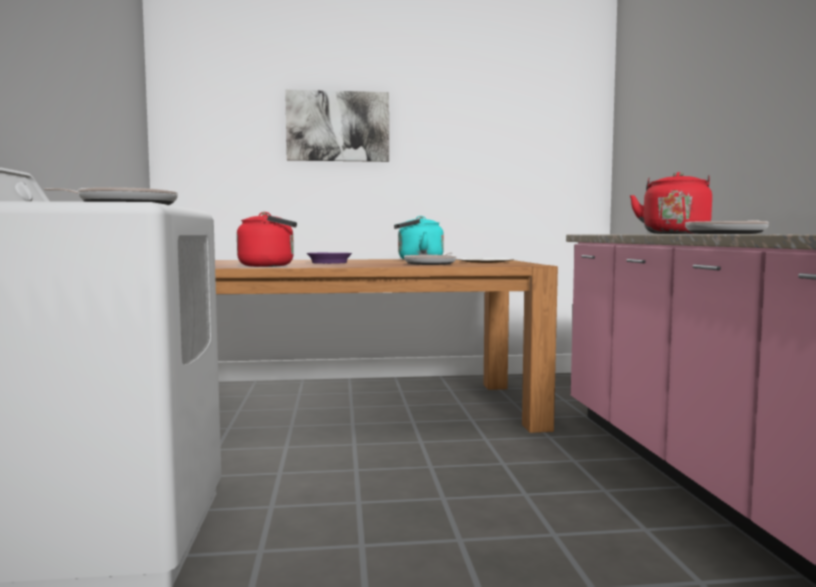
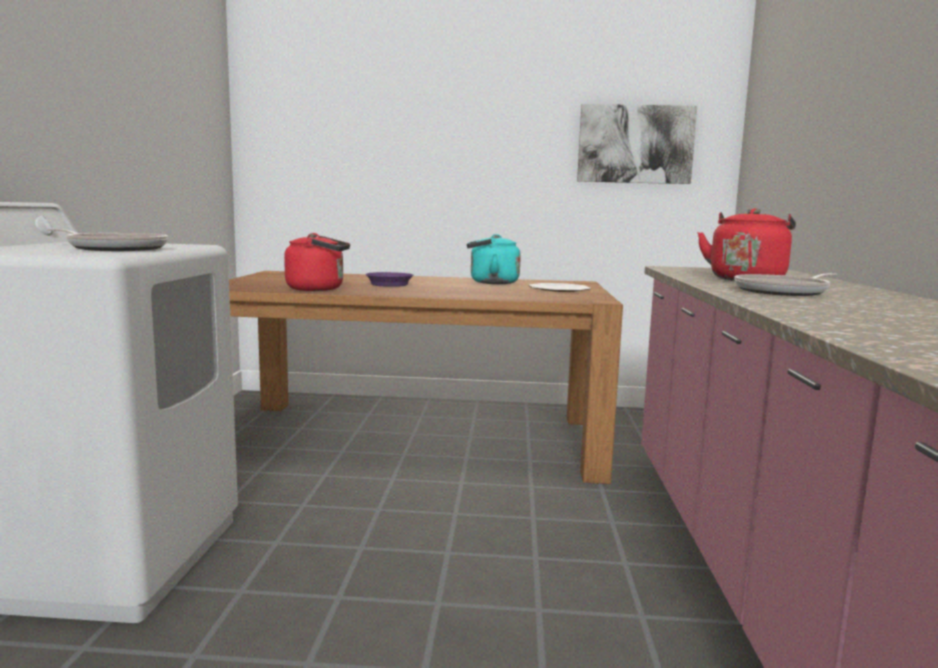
camera: 10 degrees right, 5 degrees up
(338, 126) = (423, 129): picture -> picture (635, 144)
(431, 264) = (492, 292): frying pan -> none

